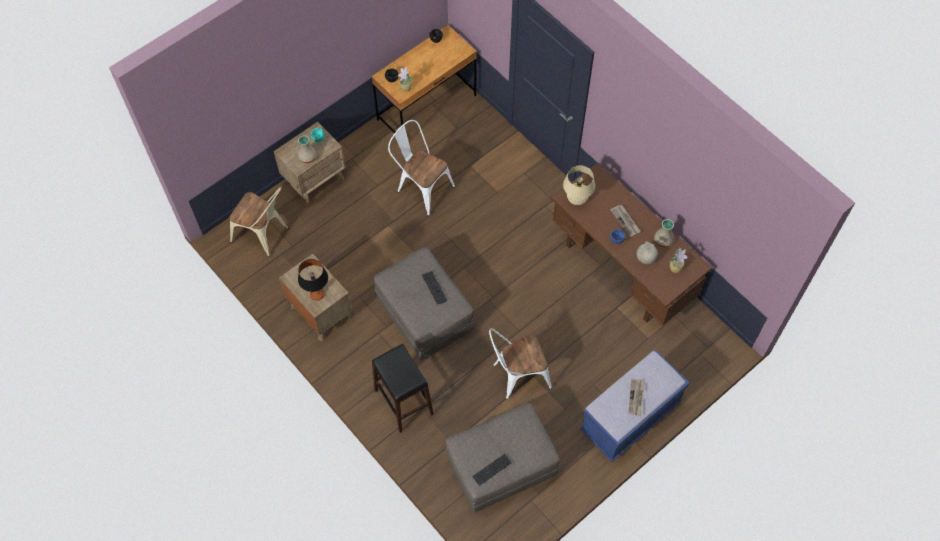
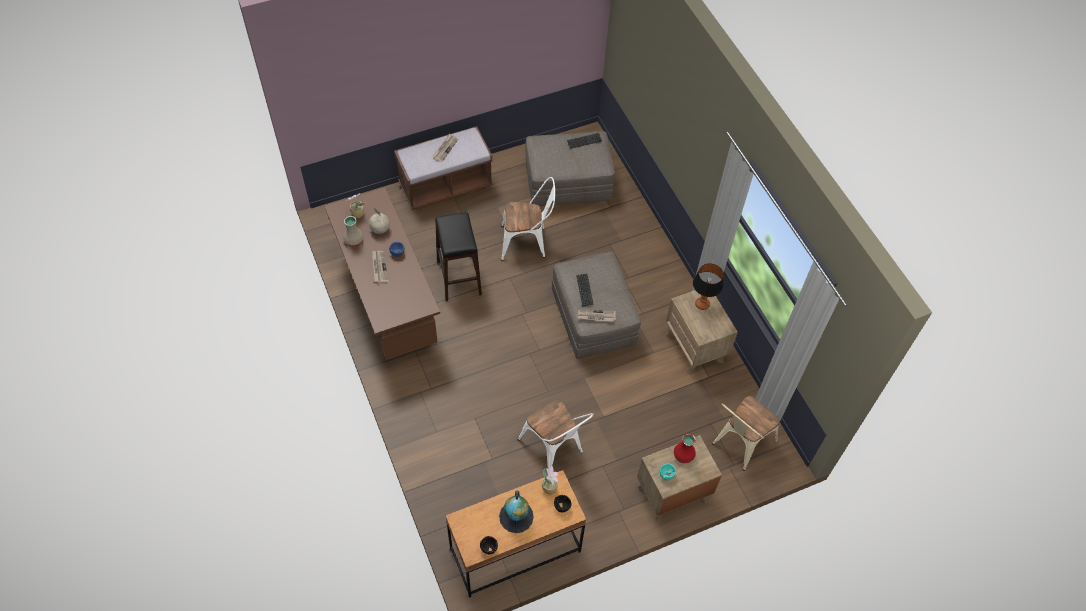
camera: 165 degrees left, 5 degrees down
(264, 235) = (739, 444): beige chair -> beige chair turned 90 degrees counterclockwise
(308, 157) = (683, 455): beige vase -> red vase
(403, 402) = (635, 250): black stool -> black stool (459, 278)
(415, 265) = (596, 316): none -> newspaper
(424, 63) = (516, 516): none -> globe
(576, 199) = (415, 302): beige table lamp -> none
(630, 417) = (445, 186): blue bench -> brown bench

